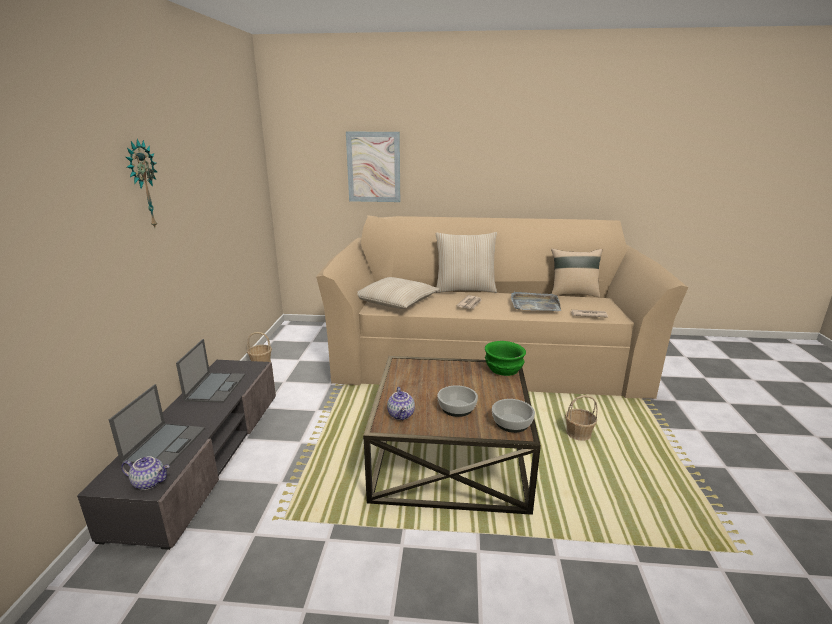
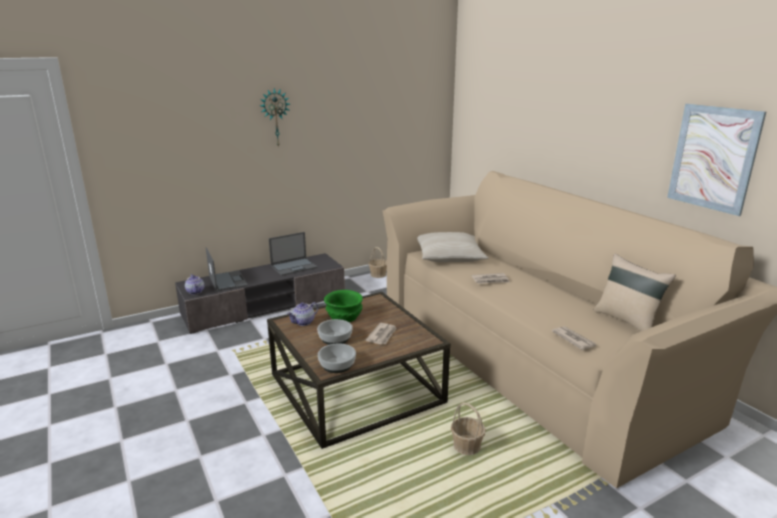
camera: 55 degrees right, 0 degrees up
(165, 445) = (227, 281): laptop -> laptop turned 90 degrees counterclockwise
(373, 167) = (520, 124): picture -> picture (713, 158)
(465, 289) = (527, 270): beige pillow -> none
(476, 383) = (382, 335): none -> newspaper
(503, 369) = (422, 339): green bowl -> green bowl (344, 316)
(534, 304) = (544, 306): grey tray -> none

